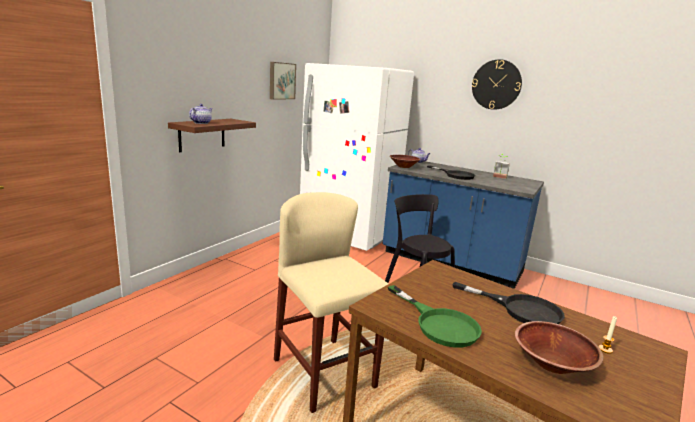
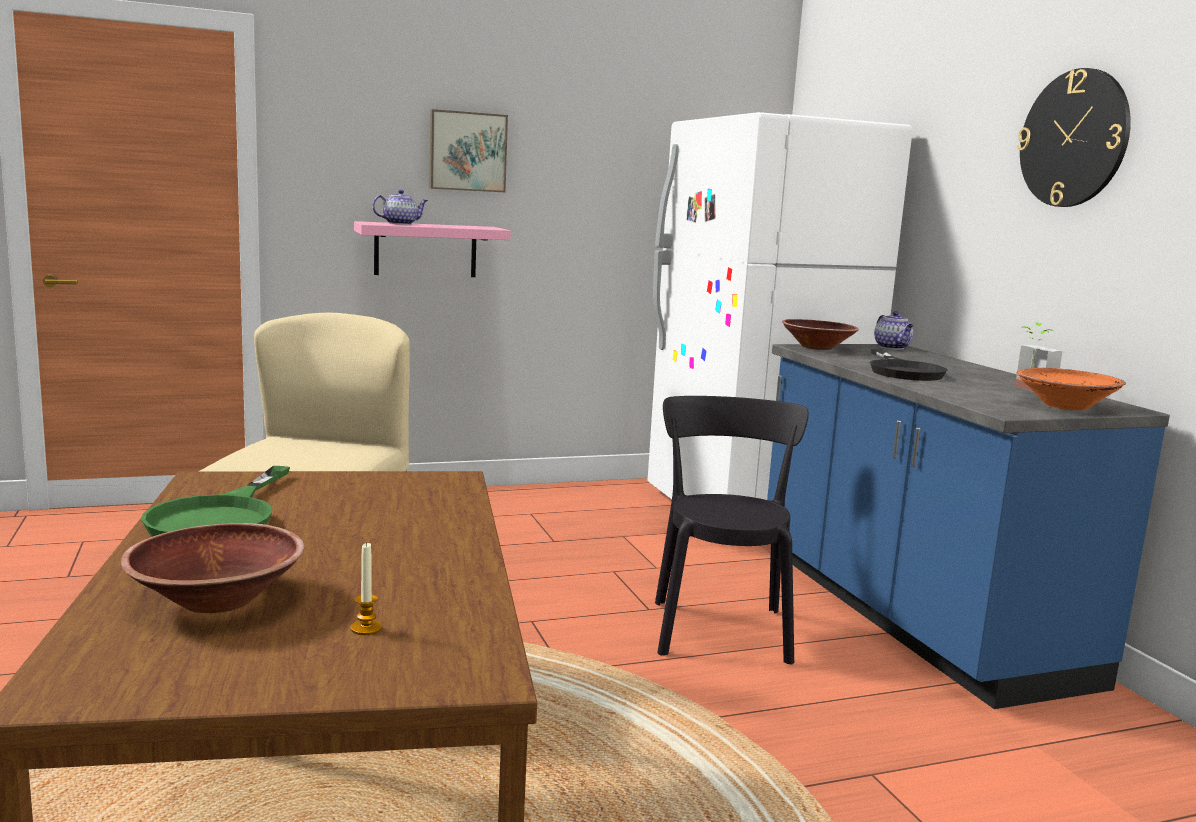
camera: 40 degrees right, 5 degrees down
(202, 134) = (425, 250): brown shelf -> pink shelf
(281, 81) = (634, 162): picture -> picture (467, 151)
(520, 309) = (405, 550): black frying pan -> none
(524, 183) = (1066, 406): none -> orange bowl

